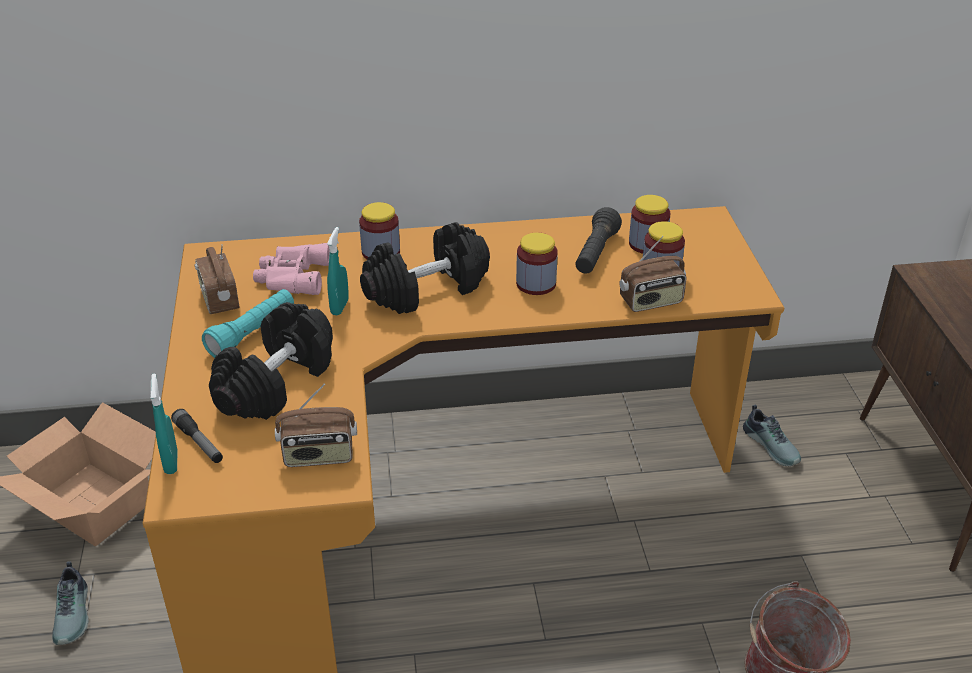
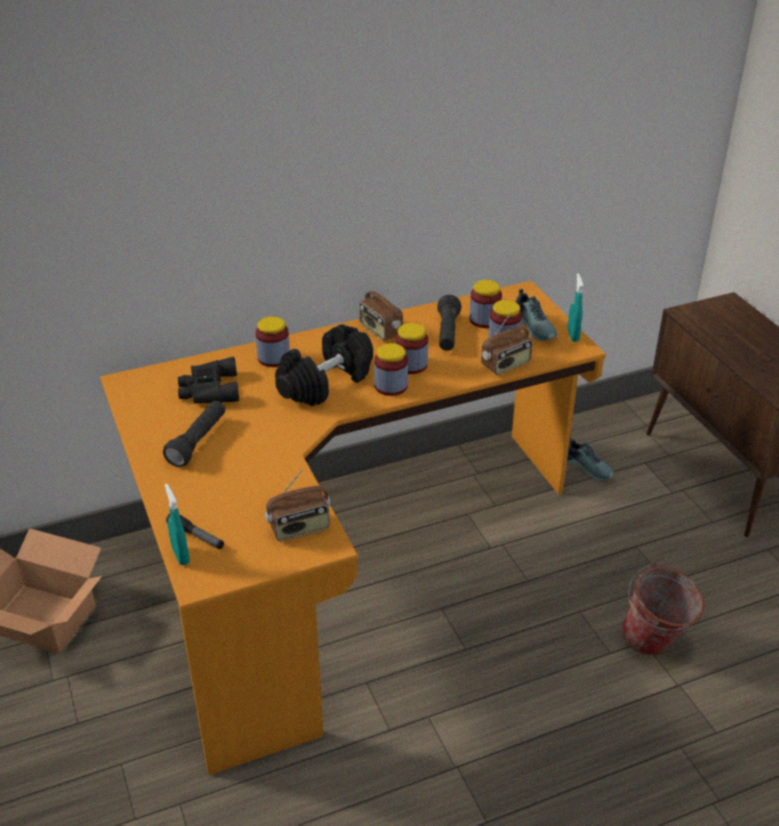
camera: 15 degrees left, 0 degrees up
(74, 613) = (63, 712): shoe -> shoe (535, 326)
(219, 300) = (155, 418): radio -> radio (380, 330)
(252, 334) = (198, 442): turquoise flashlight -> black flashlight
(276, 384) = (237, 478): black dumbbell -> none
(291, 277) = (208, 390): pink binoculars -> black binoculars
(339, 307) = (260, 408): turquoise spray bottle -> turquoise spray bottle (573, 335)
(501, 305) = (391, 386): none -> jar

